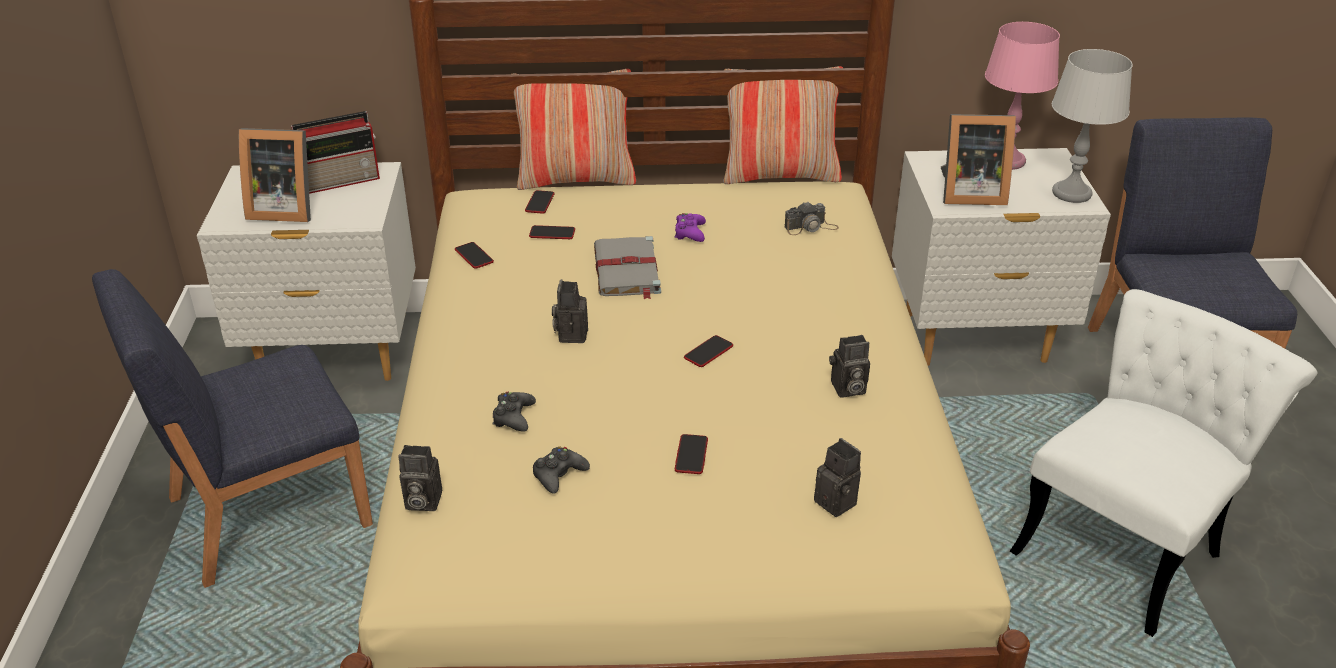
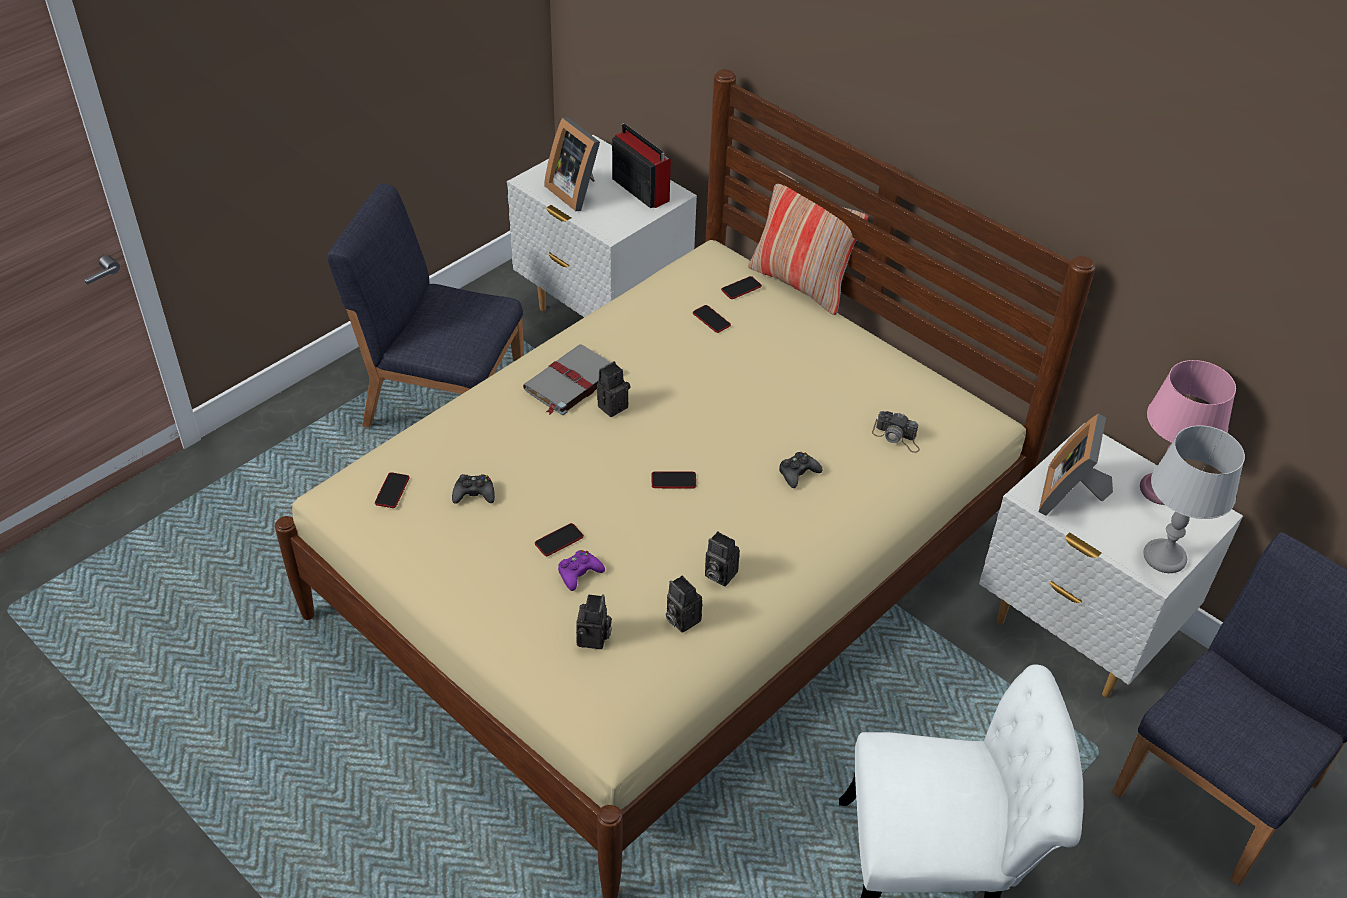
camera: 45 degrees right, 10 degrees up
(342, 180) = (639, 189): radio -> radio turned 150 degrees counterclockwise
(421, 502) = (390, 454): camera -> camera (680, 619)
(474, 256) = (640, 304): phone -> phone (392, 491)
(513, 417) = (502, 438): black game controller -> black game controller (798, 473)
(627, 271) = (714, 383): grey book -> grey book (570, 383)
(690, 233) = (802, 382): purple game controller -> purple game controller (579, 573)
(780, 175) = (957, 377): pillow -> none
(968, 194) = (1070, 496): picture frame -> picture frame turned 60 degrees clockwise

